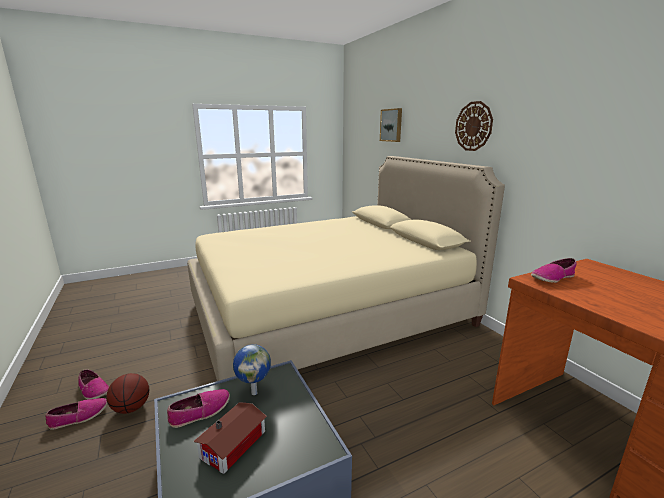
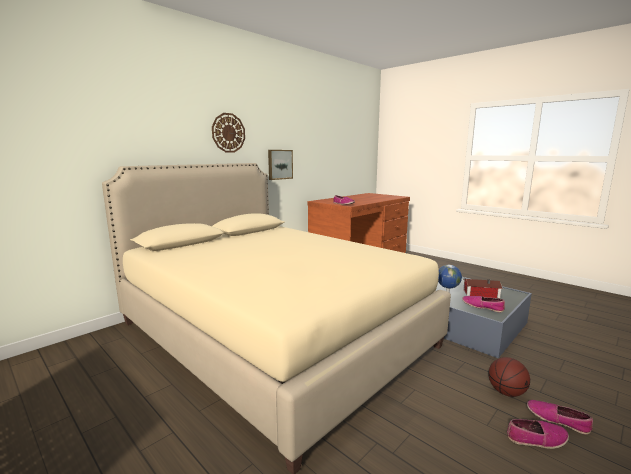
camera: 110 degrees left, 5 degrees down
(93, 390) = (536, 439): shoe -> shoe turned 75 degrees clockwise
(391, 125) = (100, 125): picture -> picture (279, 164)

